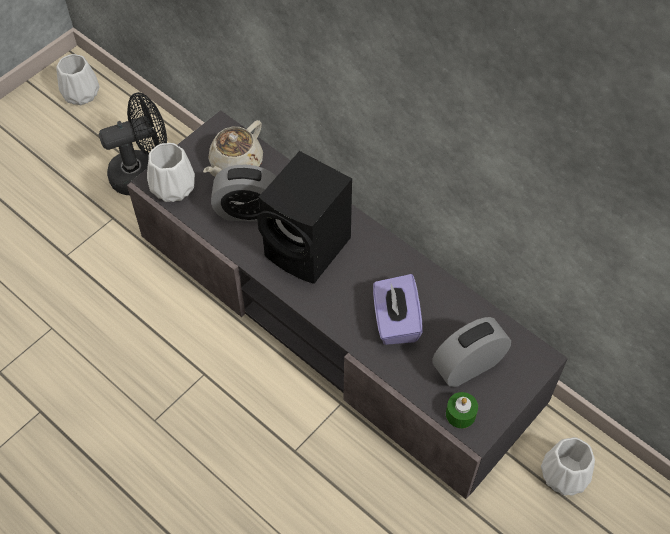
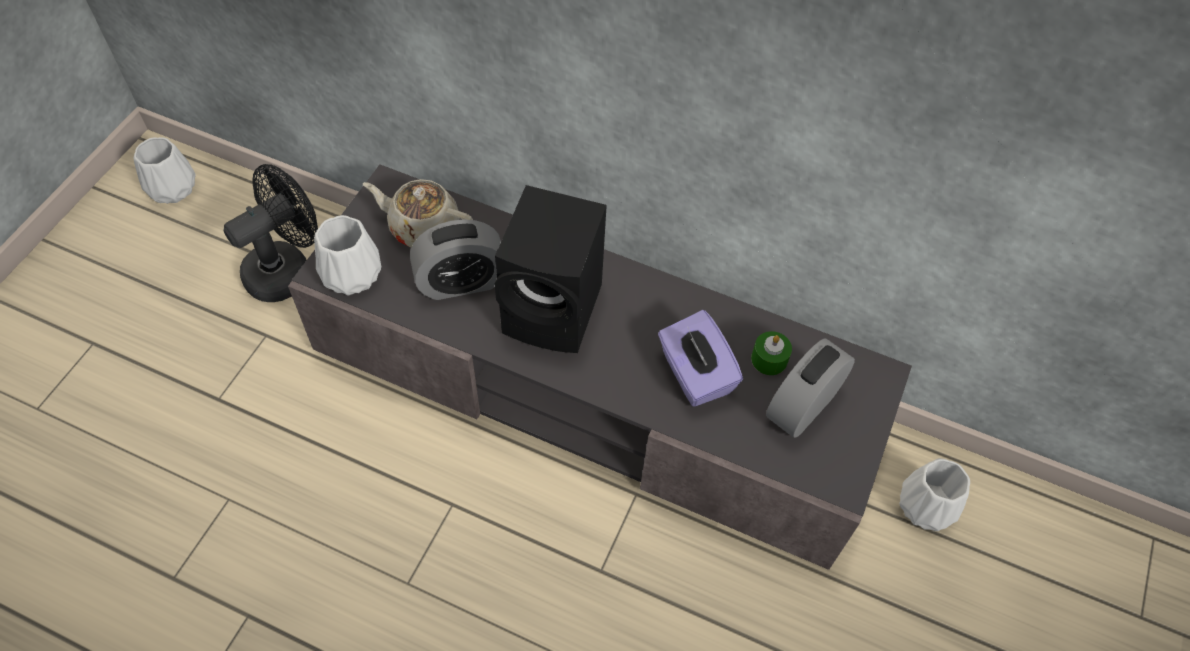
camera: 20 degrees left, 0 degrees up
(235, 164) = (423, 227): beige teapot -> beige teapot turned 90 degrees clockwise
(460, 414) = (816, 469): green candle -> green candle (769, 359)

